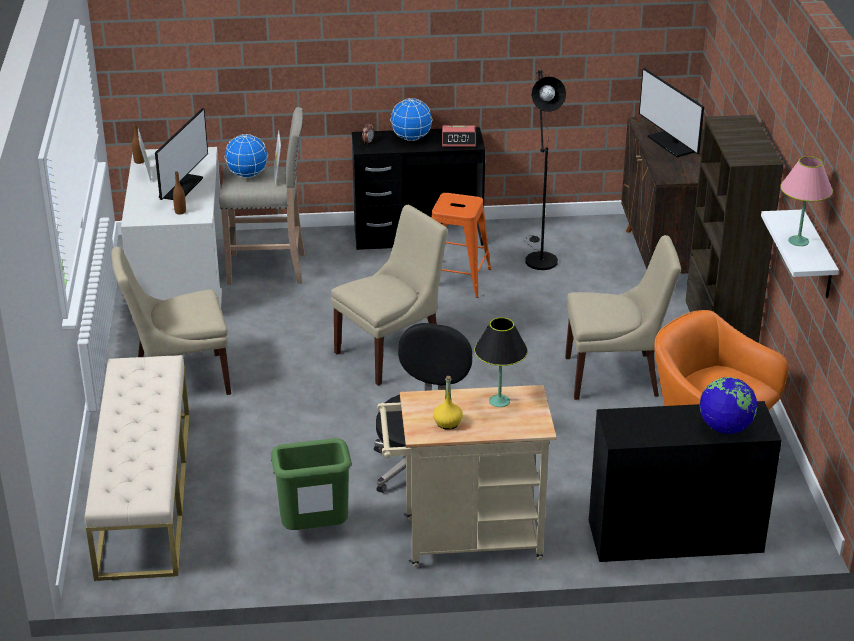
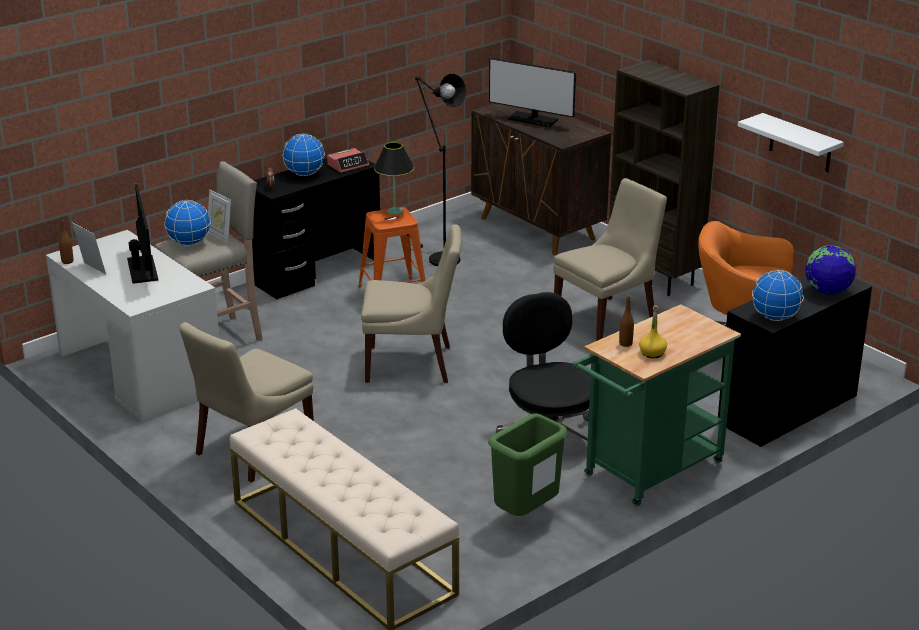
camera: 35 degrees left, 5 degrees down
(180, 212) = (171, 288): brown bottle -> brown bottle (625, 344)
(392, 353) = (412, 364): beige chair -> beige chair turned 75 degrees clockwise
(463, 540) = (647, 473): beige cart -> green cart
(499, 401) = (667, 326): black table lamp -> black table lamp (395, 211)
(632, 434) = (774, 317): none -> globe
(798, 241) = (792, 132): pink table lamp -> none

